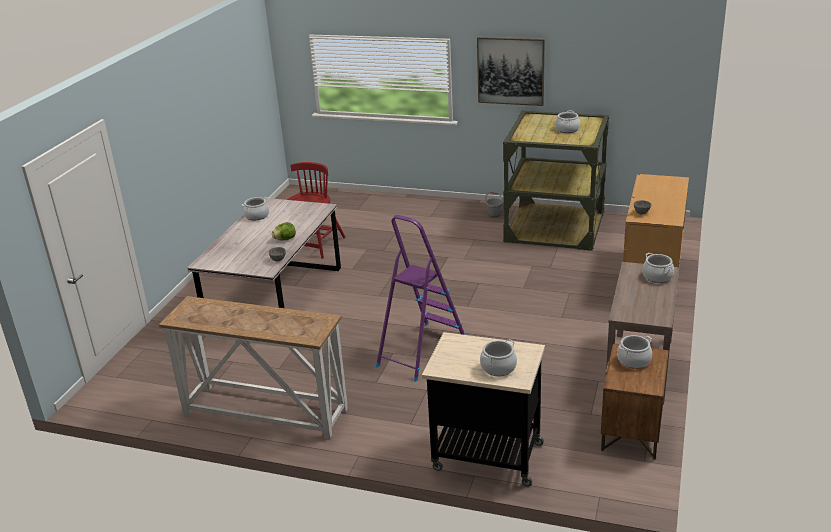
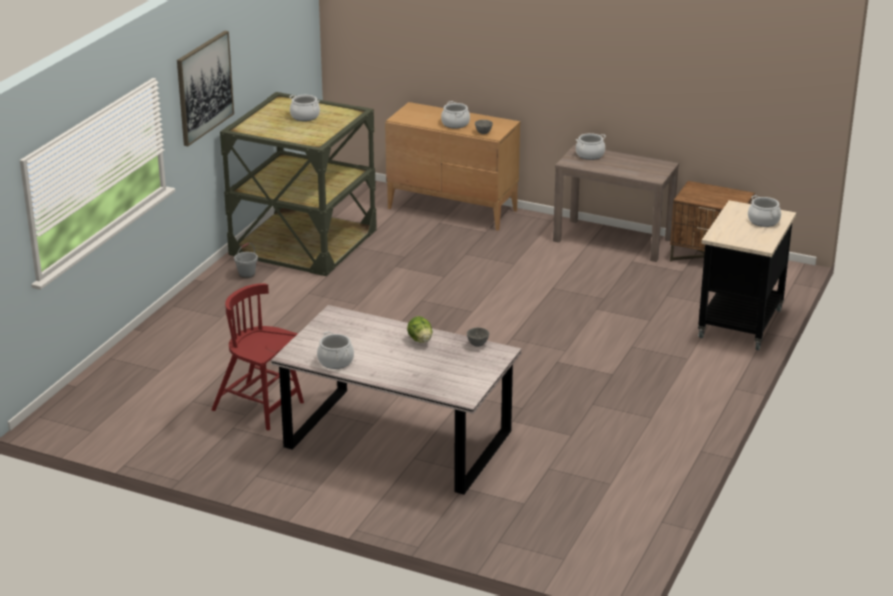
camera: 85 degrees left, 0 degrees up
(264, 412) = (656, 444): console table -> none
(422, 350) = (557, 344): purple step ladder -> none
(633, 360) = (702, 195): cooking pot -> cooking pot (455, 124)

